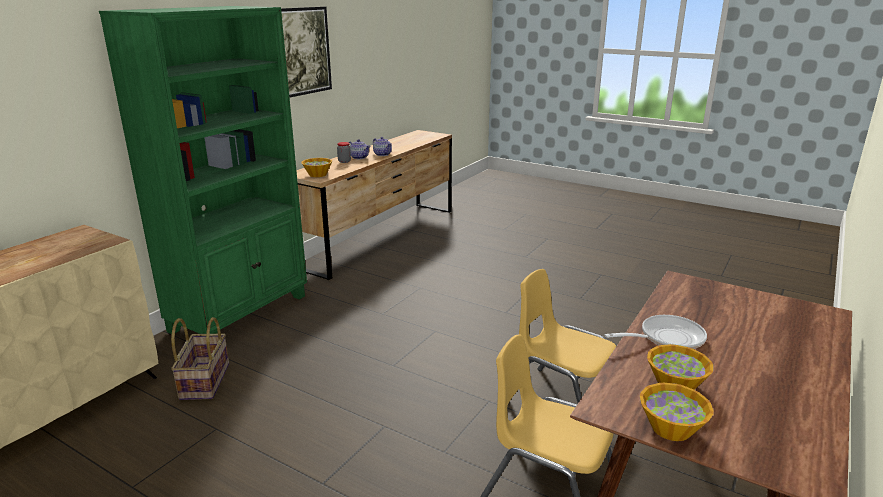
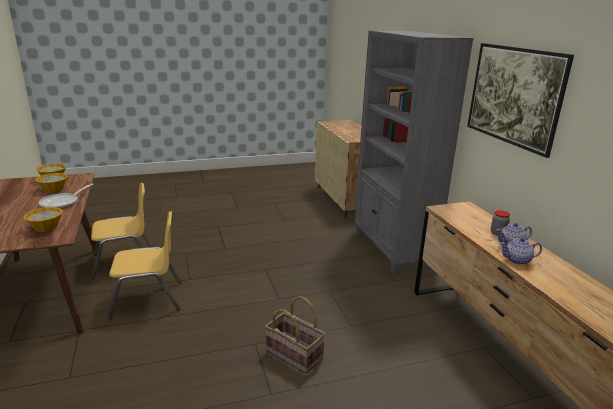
camera: 130 degrees right, 0 degrees up
(204, 381) = (326, 225): basket -> basket (295, 354)
(241, 313) = (392, 249): green bookcase -> grey bookcase
(318, 174) = (454, 211): bowl -> bowl (45, 227)

